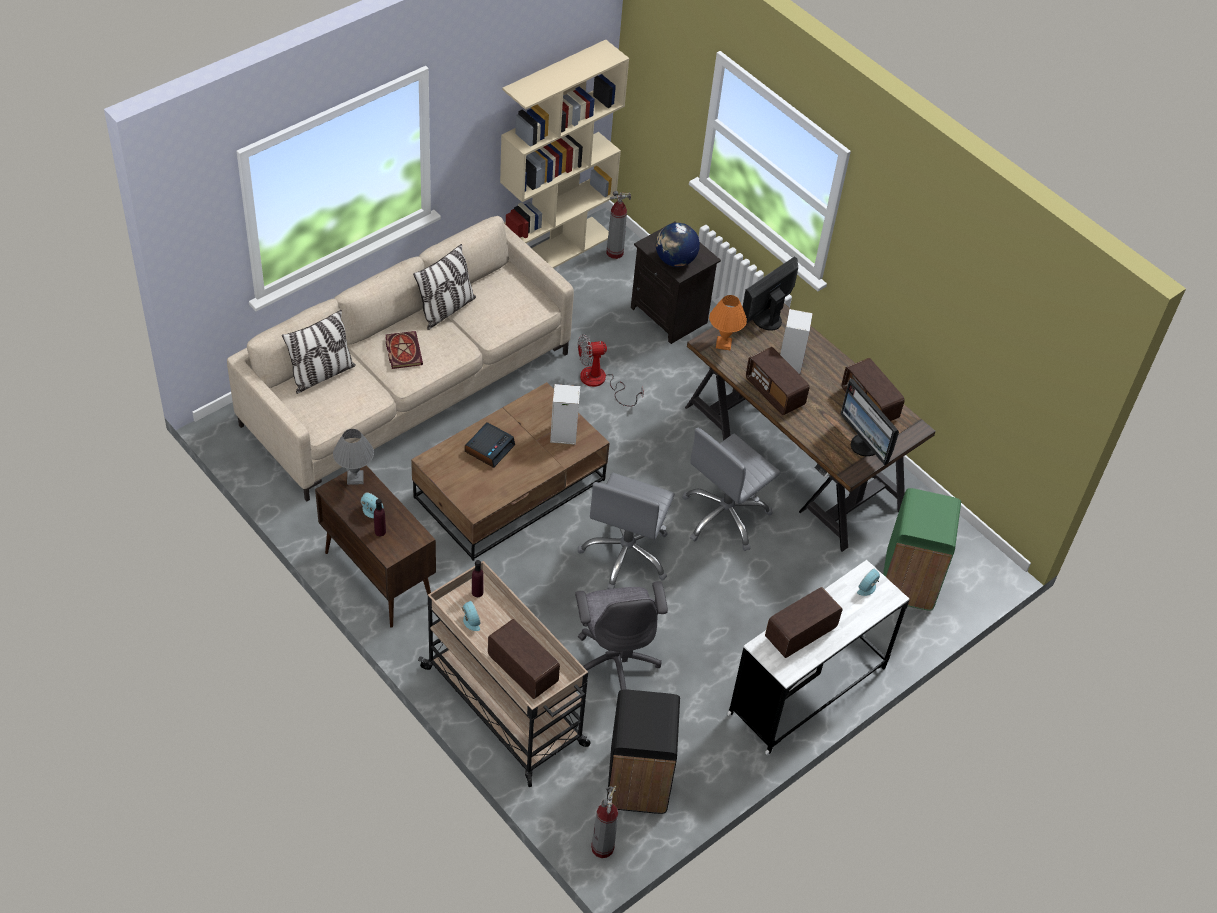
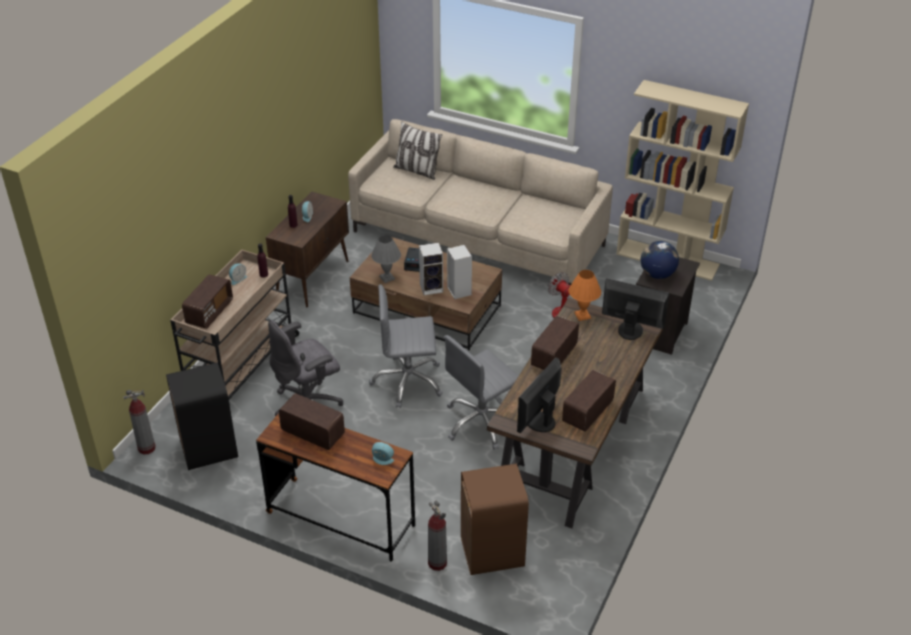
camera: 70 degrees right, 10 degrees down
(354, 478) = (330, 202): grey table lamp -> grey table lamp (386, 277)
(402, 350) = (464, 193): book -> none
(446, 309) = (517, 198): pillow -> none
(614, 253) = (696, 286): fire extinguisher -> fire extinguisher (437, 563)
(725, 516) = (481, 422): grey office chair -> grey office chair turned 60 degrees counterclockwise
(789, 361) = (595, 355): speaker -> speaker (432, 287)
(807, 691) = (340, 519): white desk -> brown desk
(908, 582) = (491, 552): green trash can -> brown trash can

